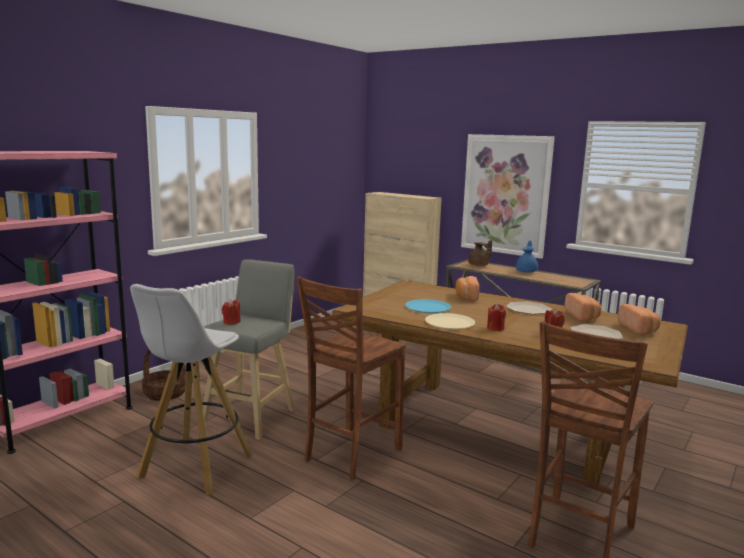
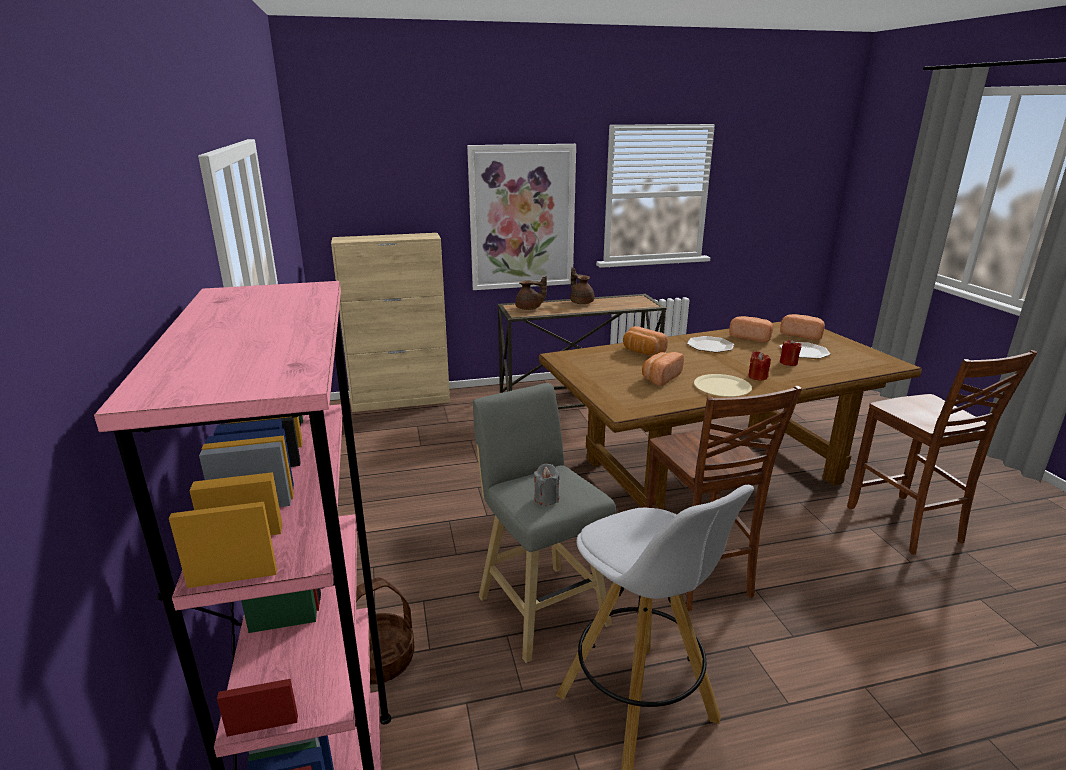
camera: 50 degrees left, 10 degrees up
(231, 322) = (546, 498): red candle -> grey candle
(428, 307) = (660, 378): blue plate -> bread
(527, 271) = (581, 302): blue teapot -> brown teapot

